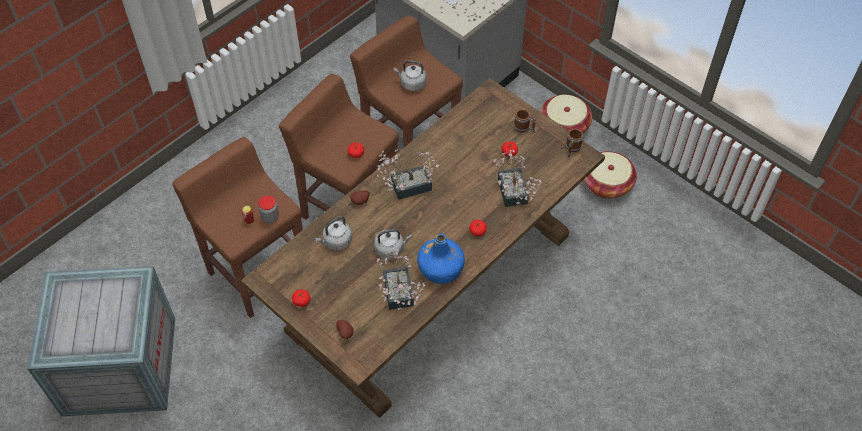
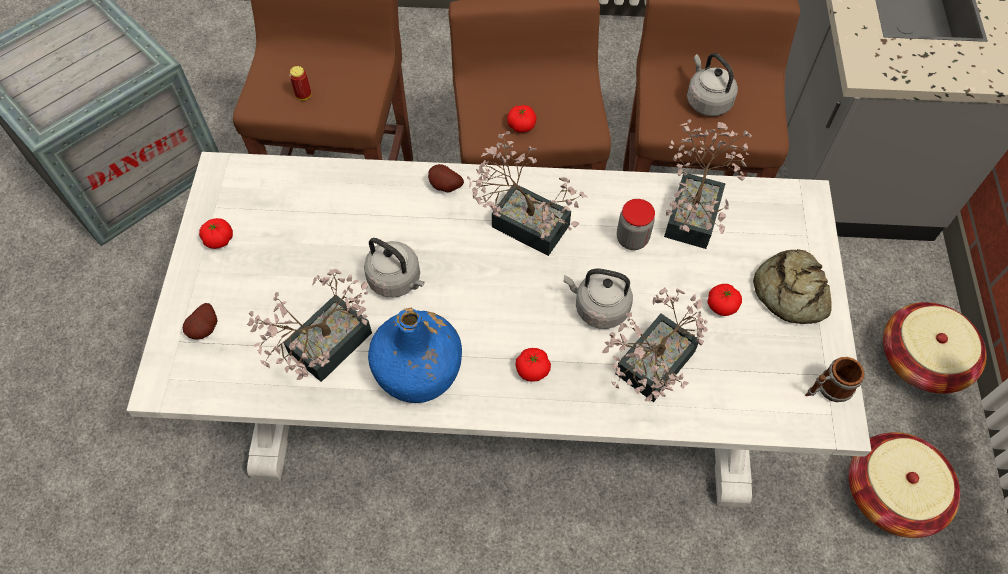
camera: 50 degrees right, 5 degrees up
(270, 217) = (329, 111): jar -> jar (632, 239)
(336, 242) = (352, 208): grey kettle -> grey kettle (598, 308)
(431, 284) = (502, 387): brown dining table -> white dining table
(460, 128) = (695, 210): none -> potted plant
(524, 128) = (790, 292): mug -> bread

